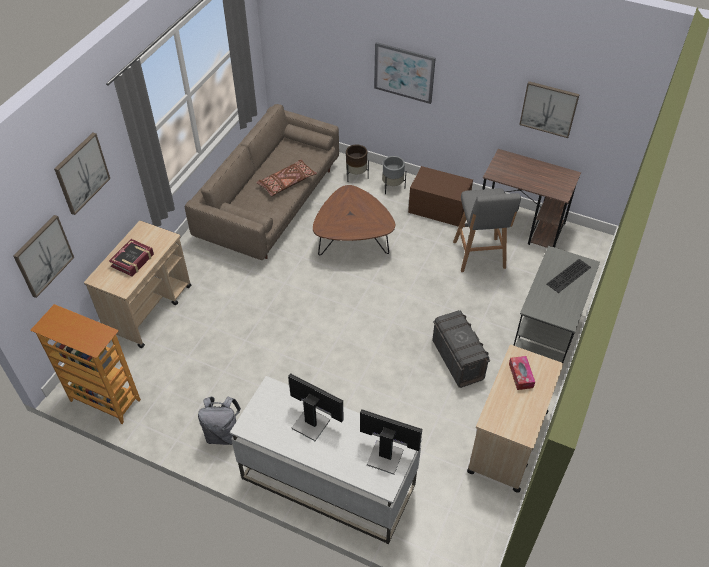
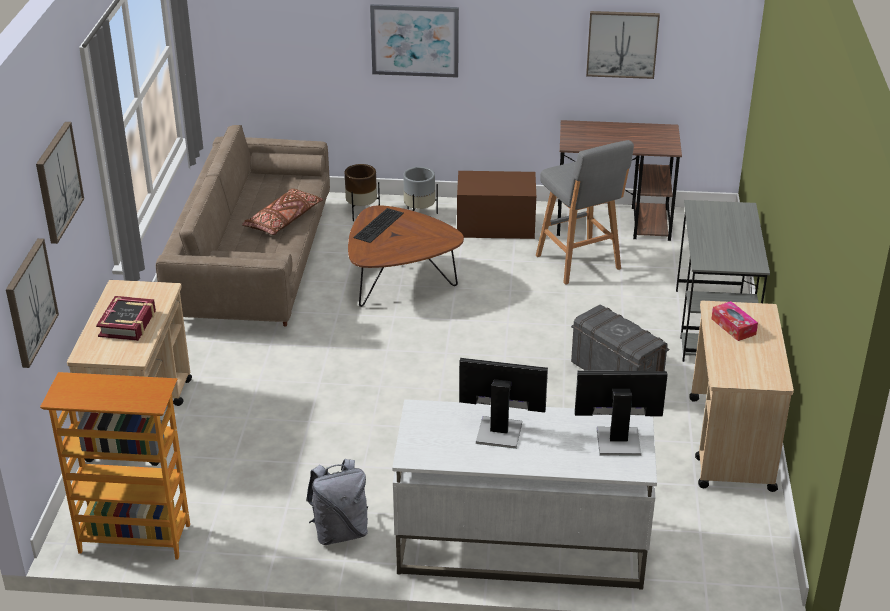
camera: 20 degrees left, 15 degrees down
(569, 276) = (728, 223): keyboard -> keyboard (379, 226)

